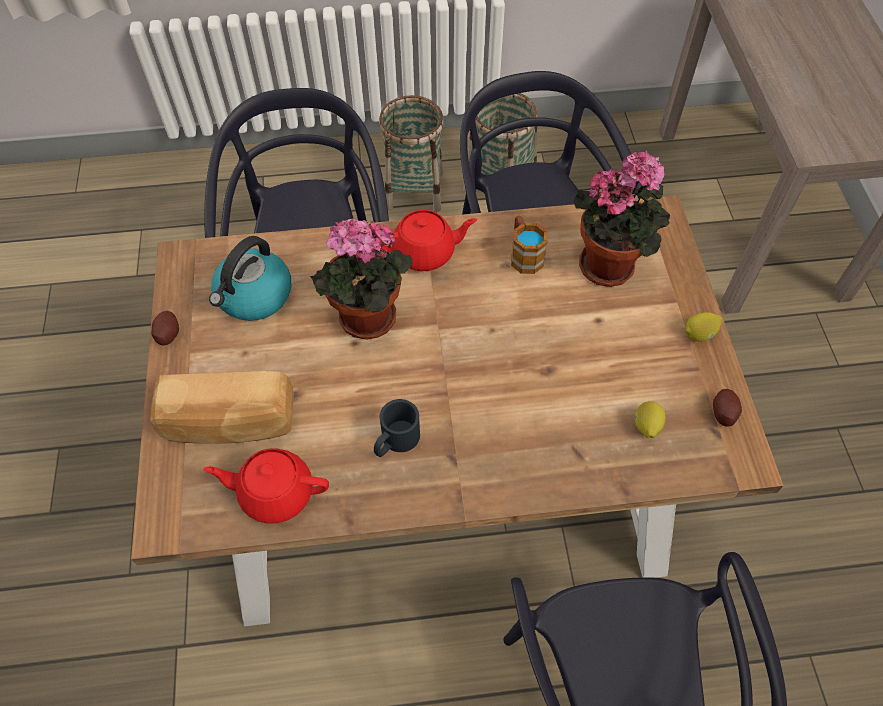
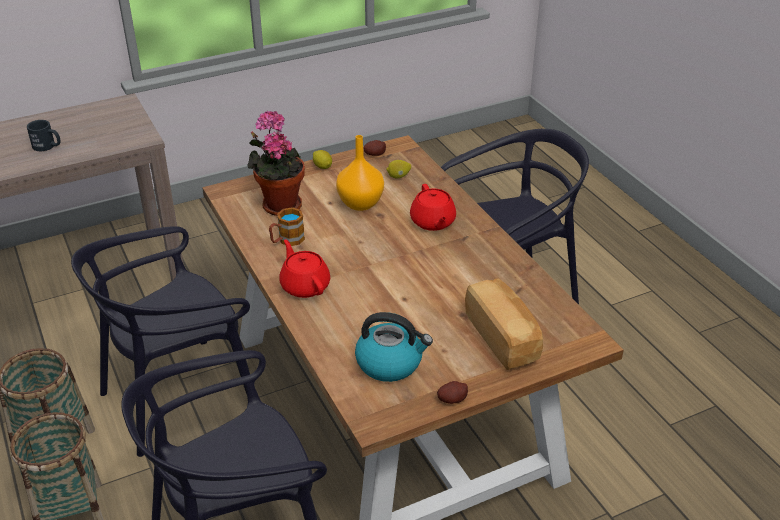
camera: 110 degrees left, 20 degrees down
(275, 492) = (536, 301): red teapot -> red teapot (432, 222)
(366, 322) = (383, 298): potted plant -> none
(395, 441) = (468, 262): black mug -> black mug (48, 146)
(586, 355) = (360, 203): none -> orange vase

